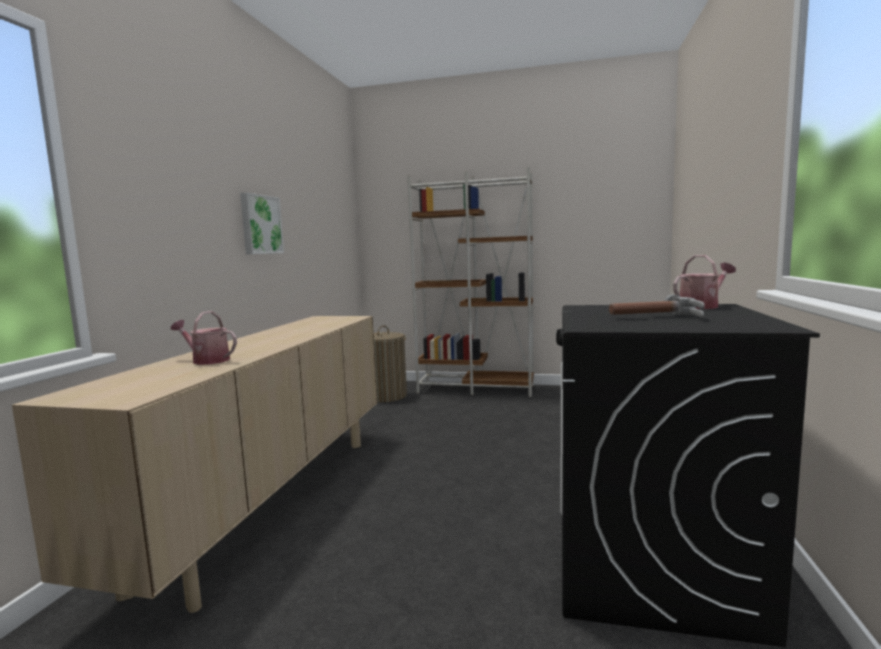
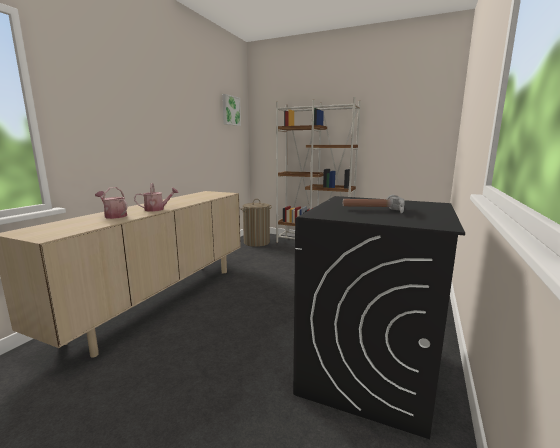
camera: 10 degrees right, 5 degrees up
(260, 225) = (172, 133): picture -> picture (230, 110)
(702, 306) = (423, 203): watering can -> watering can (157, 209)

